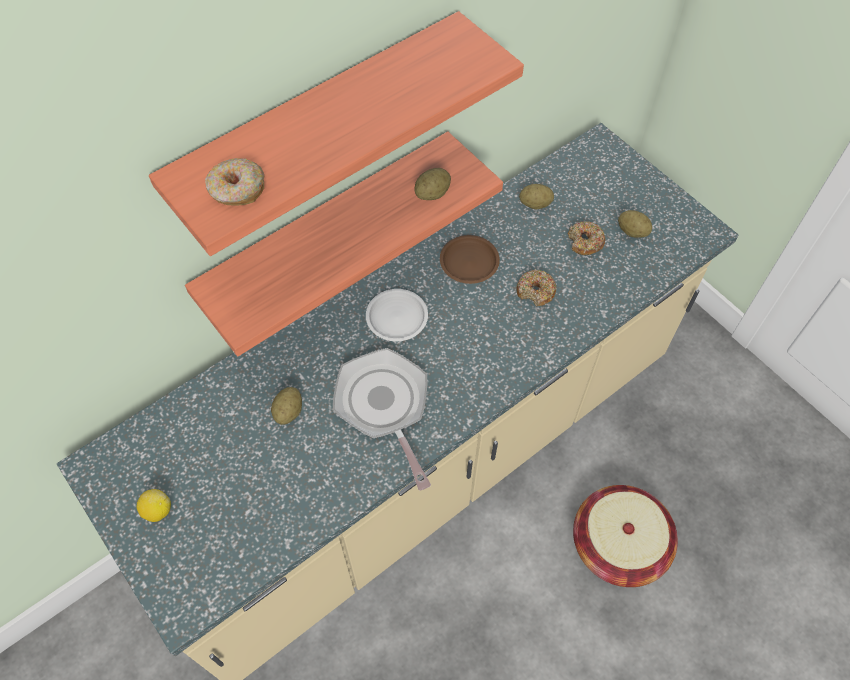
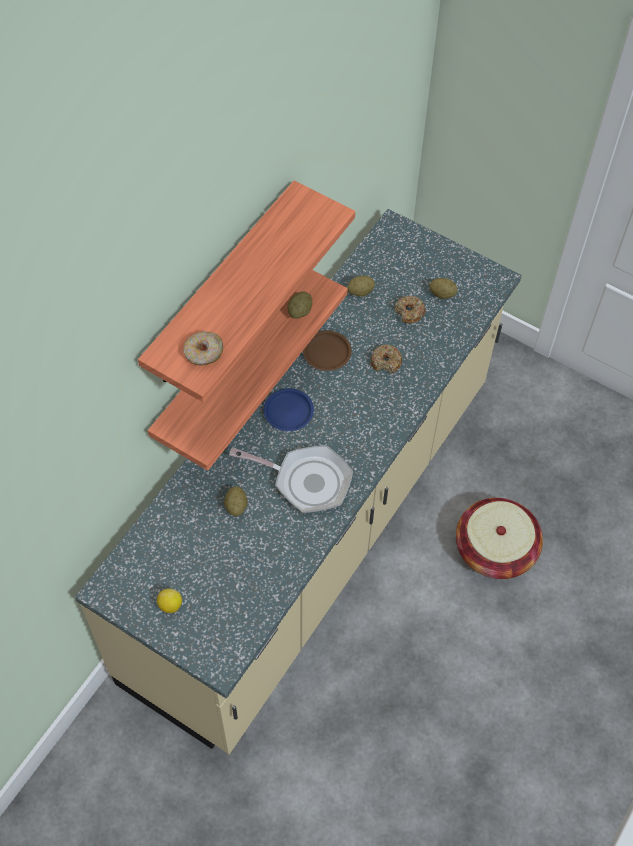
camera: 20 degrees left, 0 degrees up
(384, 407) = (306, 481): frying pan -> frying pan turned 150 degrees clockwise
(397, 318) = (289, 412): white plate -> blue plate

